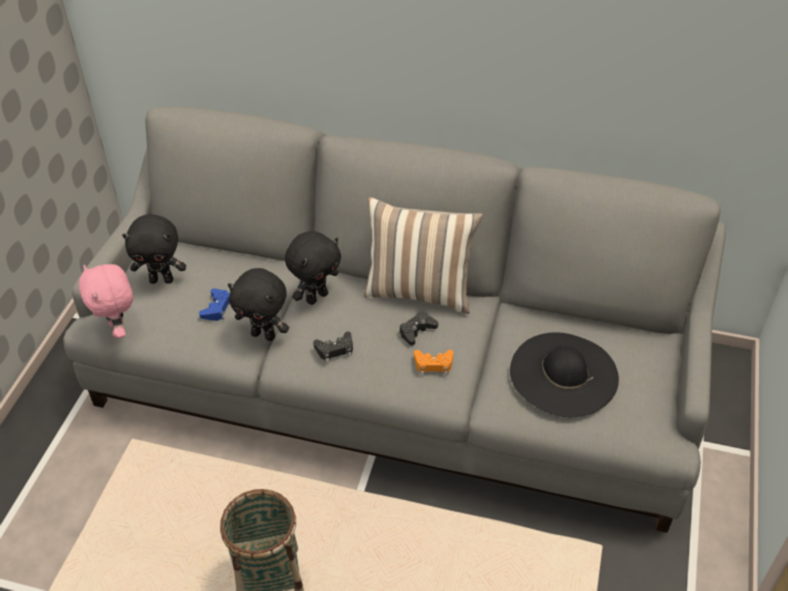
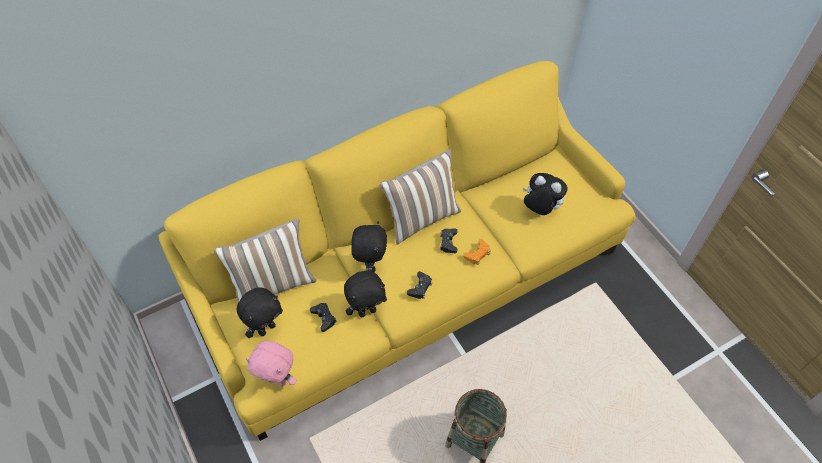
camera: 45 degrees left, 10 degrees up
(215, 250) = (273, 284): none -> pillow
(217, 308) = (324, 318): blue game controller -> black game controller
(396, 378) = (412, 278): grey sofa -> yellow sofa
(563, 374) = (540, 209): black hat -> plush toy

